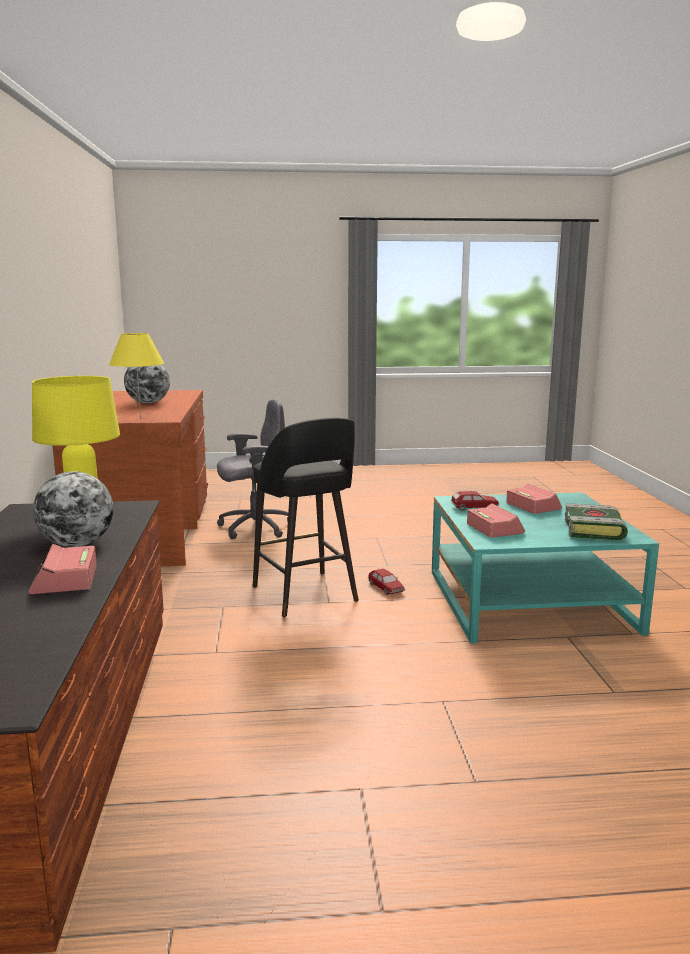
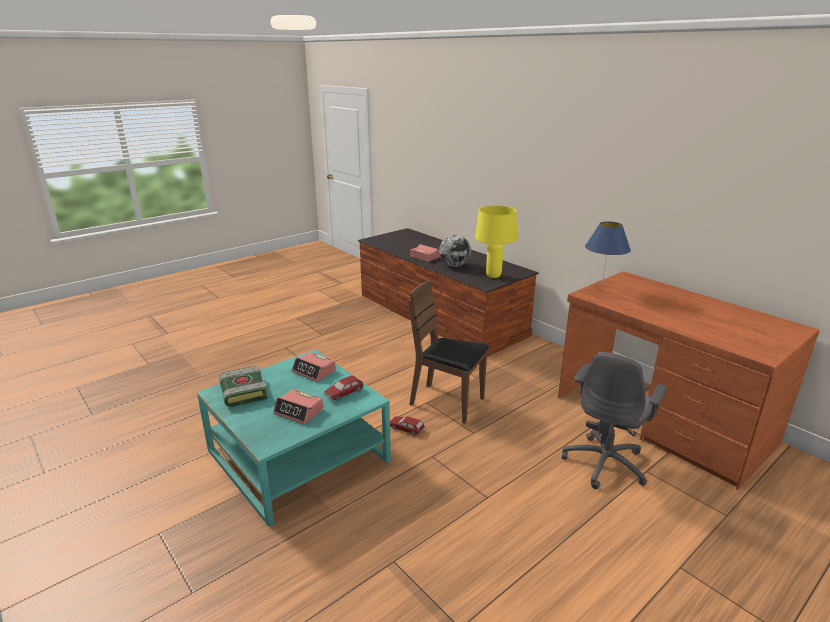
camera: 145 degrees right, 10 degrees up
(140, 419) = (601, 290): yellow table lamp -> blue table lamp
(148, 403) = (685, 314): globe -> none
(305, 595) = (447, 402): black stool -> brown chair

